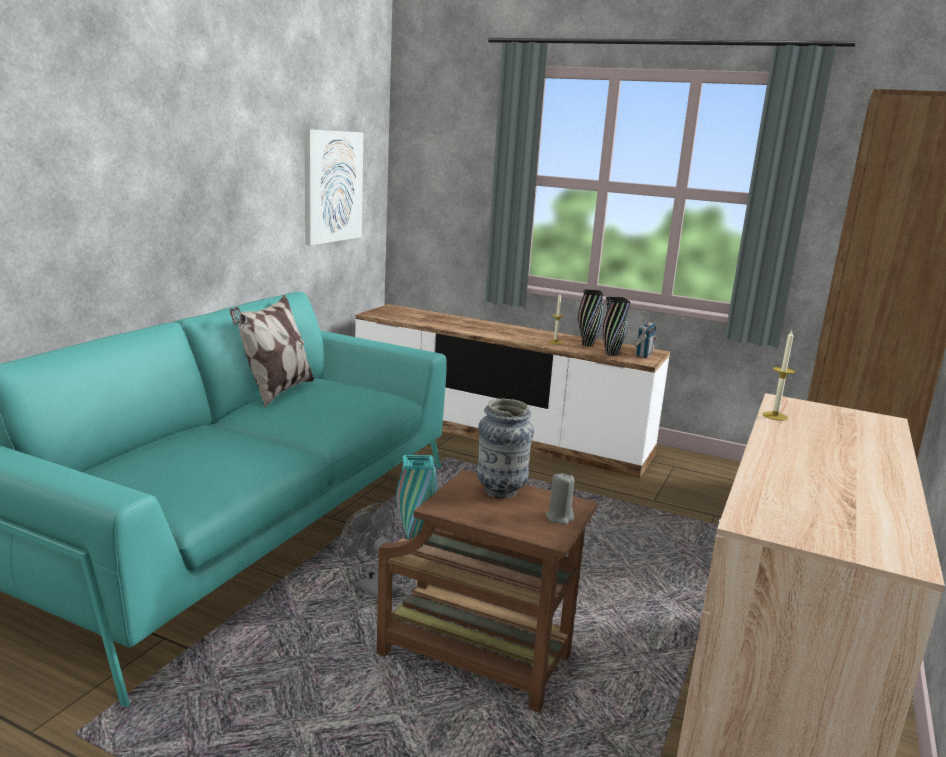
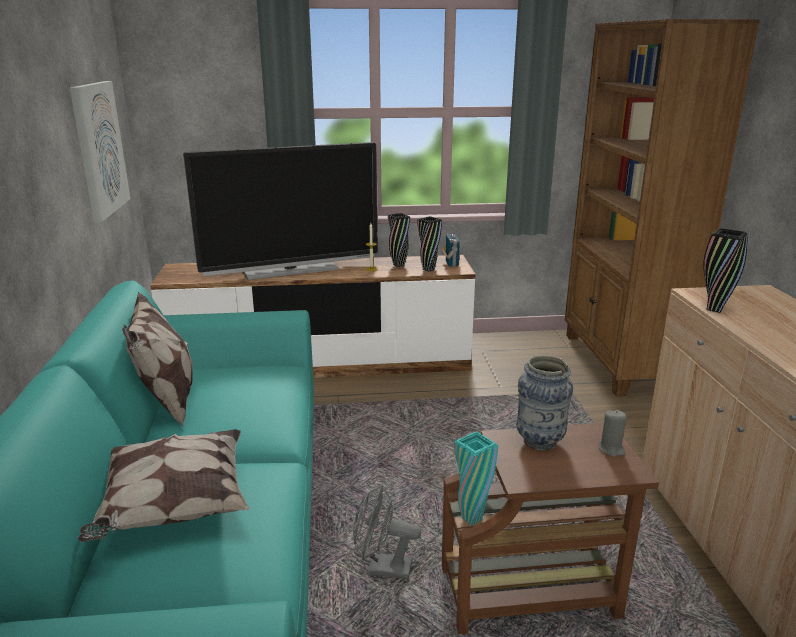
camera: 30 degrees left, 5 degrees up
(191, 445) = (173, 508): none -> pillow
(481, 328) = (290, 270): none -> television
(775, 416) = (714, 309): candle -> black vase

